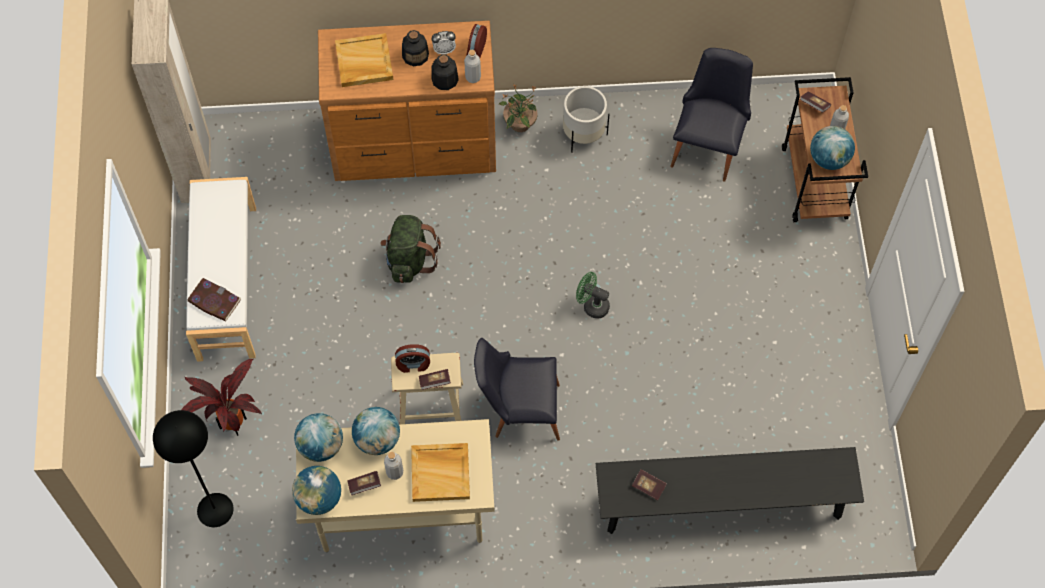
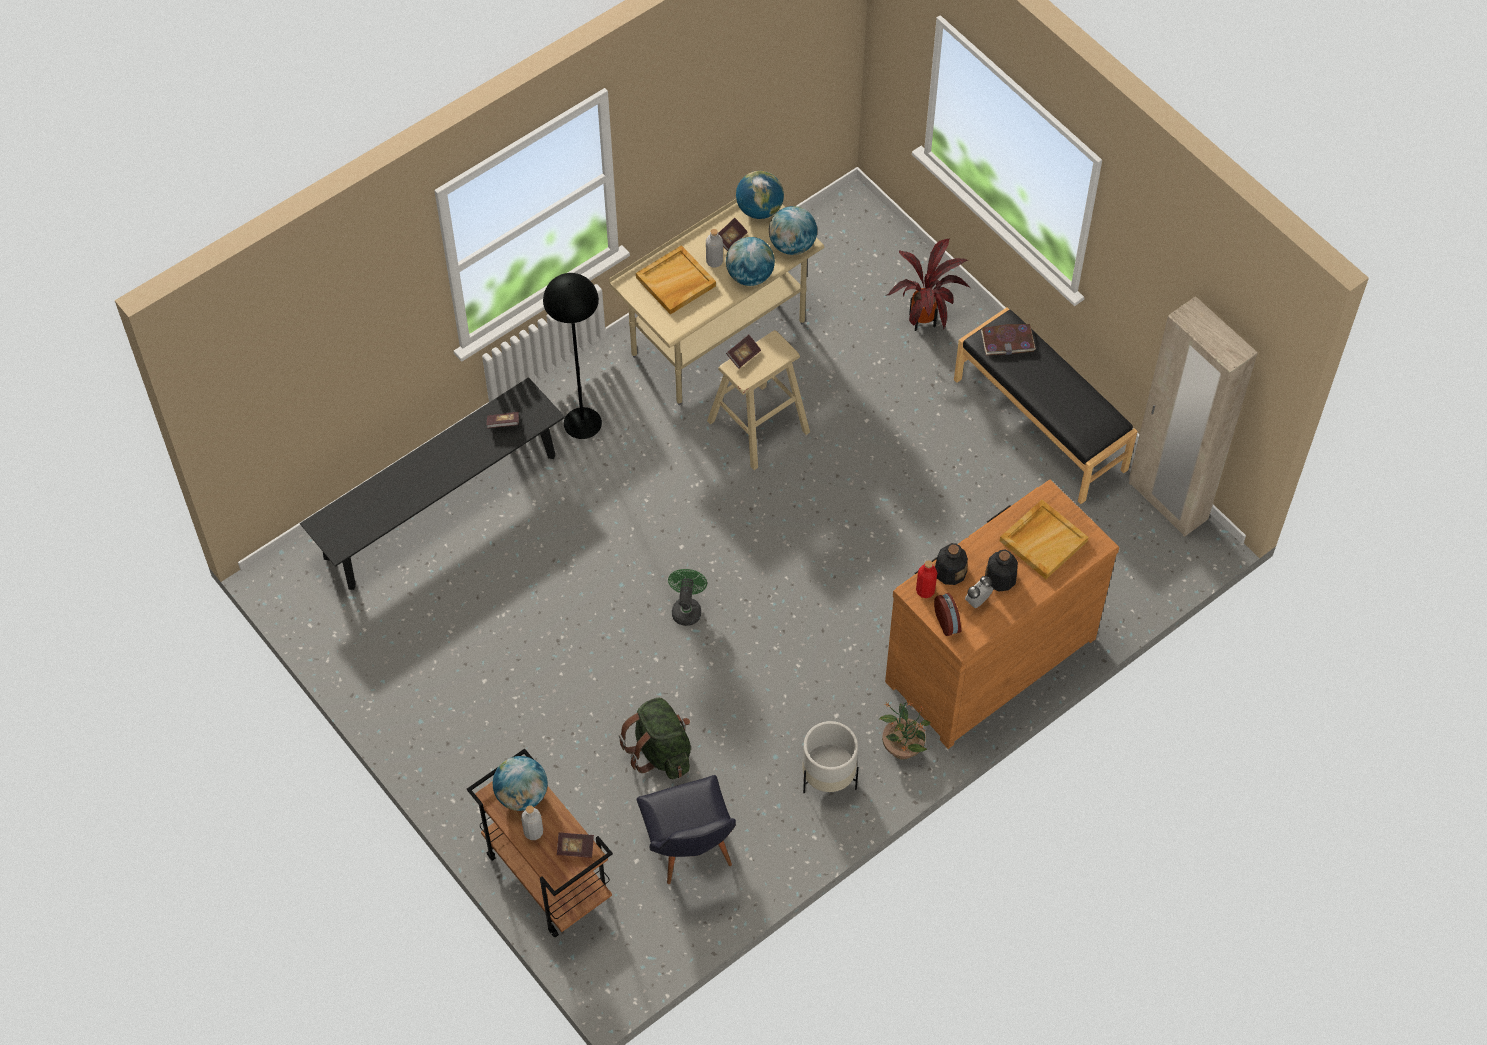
camera: 145 degrees right, 5 degrees down
(214, 510) = (875, 252): black floor lamp -> black floor lamp (583, 422)
(226, 283) = (1040, 424): white bench -> black bench
(409, 260) = (894, 545): green backpack -> green backpack (660, 751)
(413, 364) = (774, 358): alarm clock -> none
(473, 77) = (925, 591): grey bottle -> red bottle
(518, 410) = (683, 476): black chair -> none
(592, 305) = (687, 608): green fan -> green fan turned 75 degrees counterclockwise

